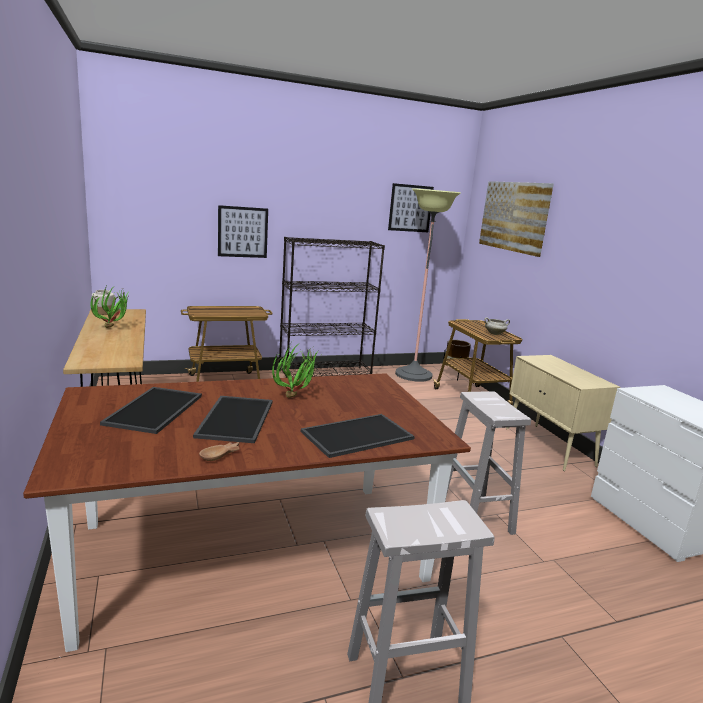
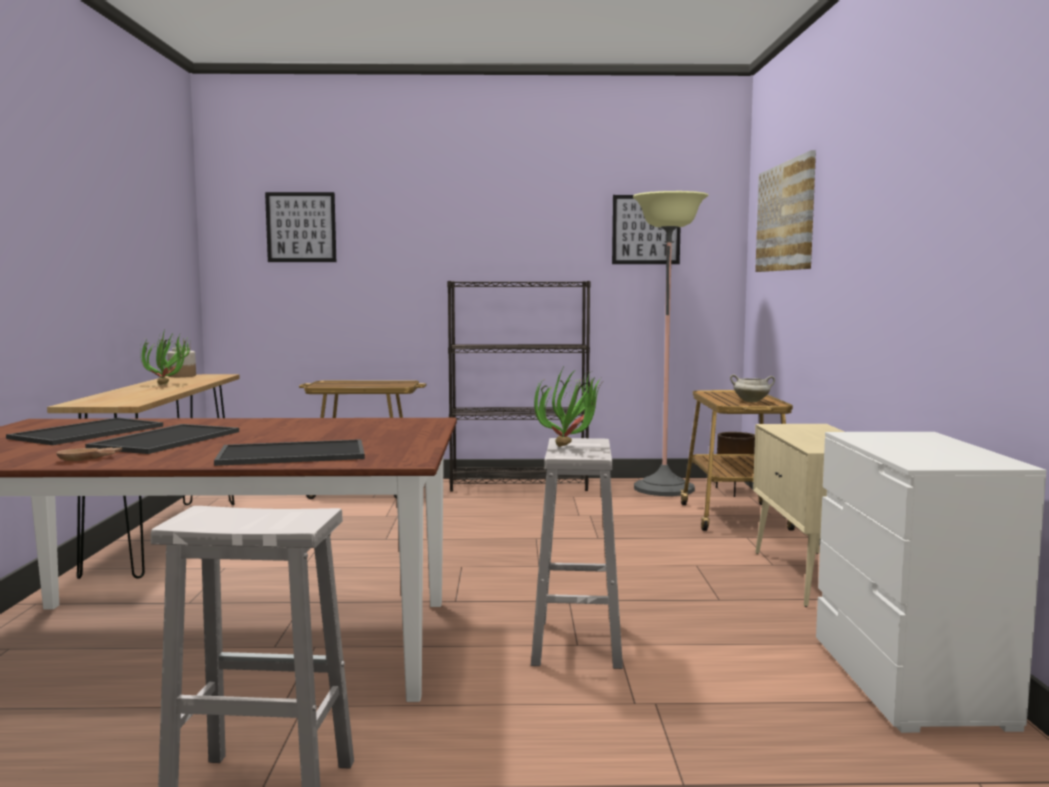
camera: 20 degrees right, 10 degrees down
(243, 232) = (394, 278): picture -> picture (301, 227)
(297, 397) = (281, 429): potted plant -> potted plant (572, 446)

